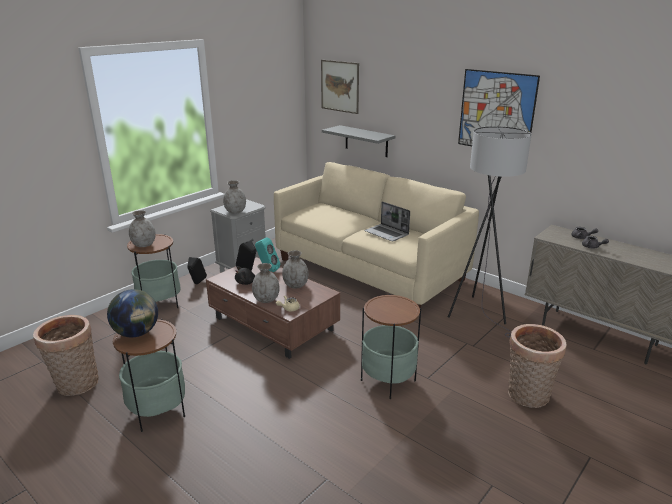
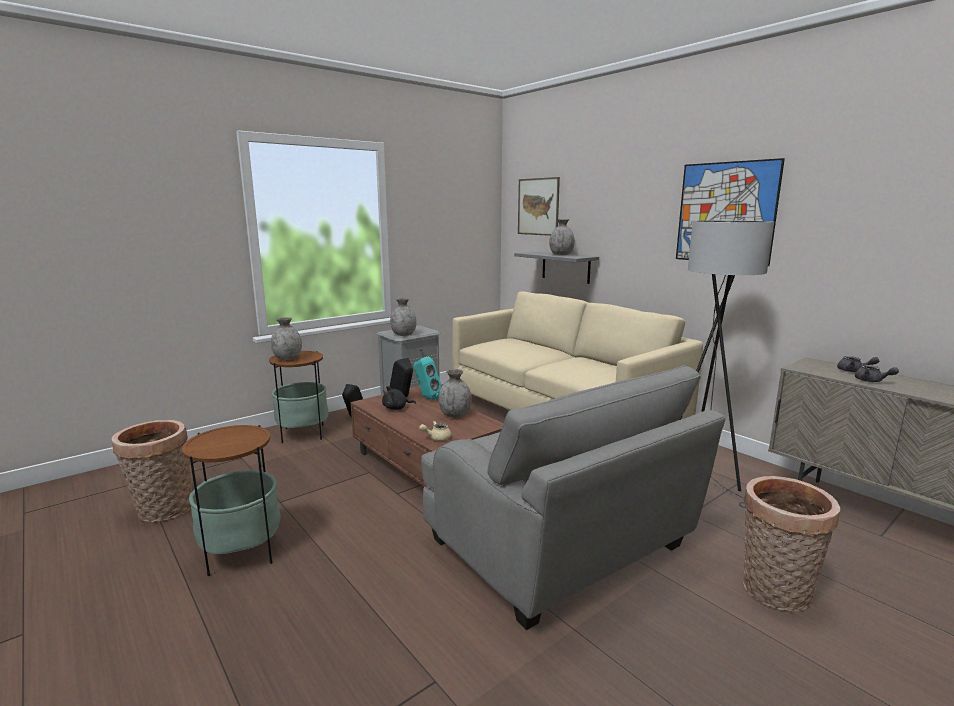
camera: 10 degrees right, 10 degrees down
(137, 333) = (219, 437): globe -> none
(266, 300) = (412, 426): grey vase -> grey vase (561, 255)
(387, 233) = (581, 366): laptop -> none
(388, 380) = (560, 547): side table -> grey armchair

